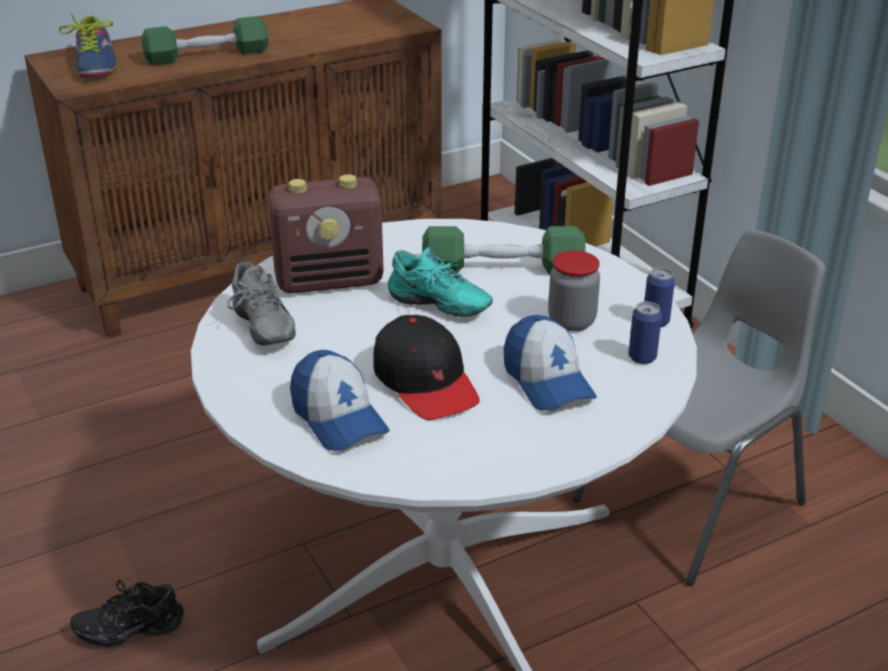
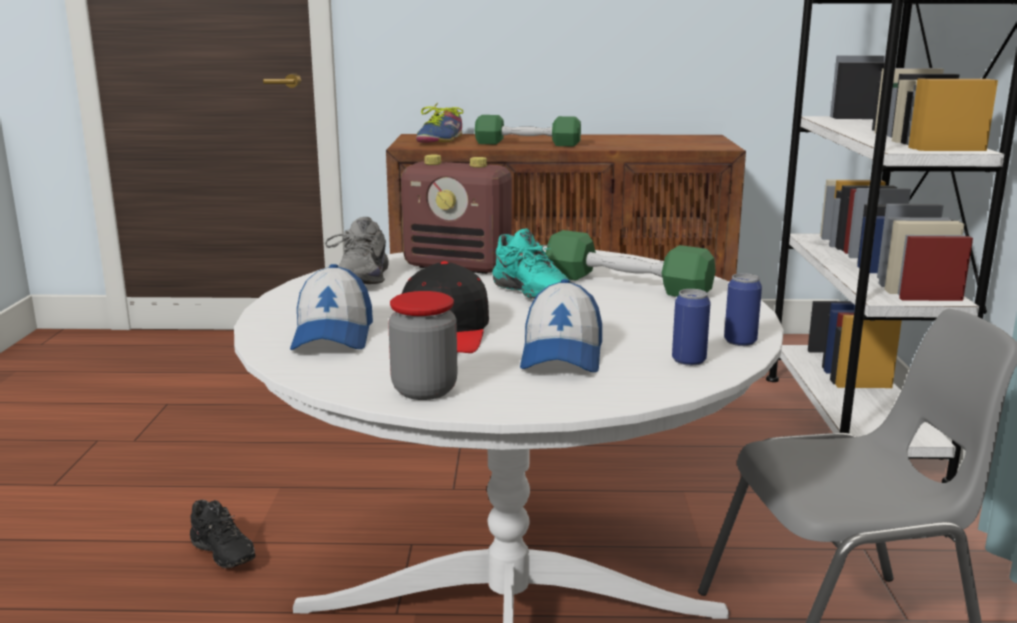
camera: 30 degrees right, 15 degrees down
(130, 626) = (219, 556): black shoe -> black shoe turned 150 degrees counterclockwise
(571, 321) = (646, 325): jar -> jar (424, 390)

